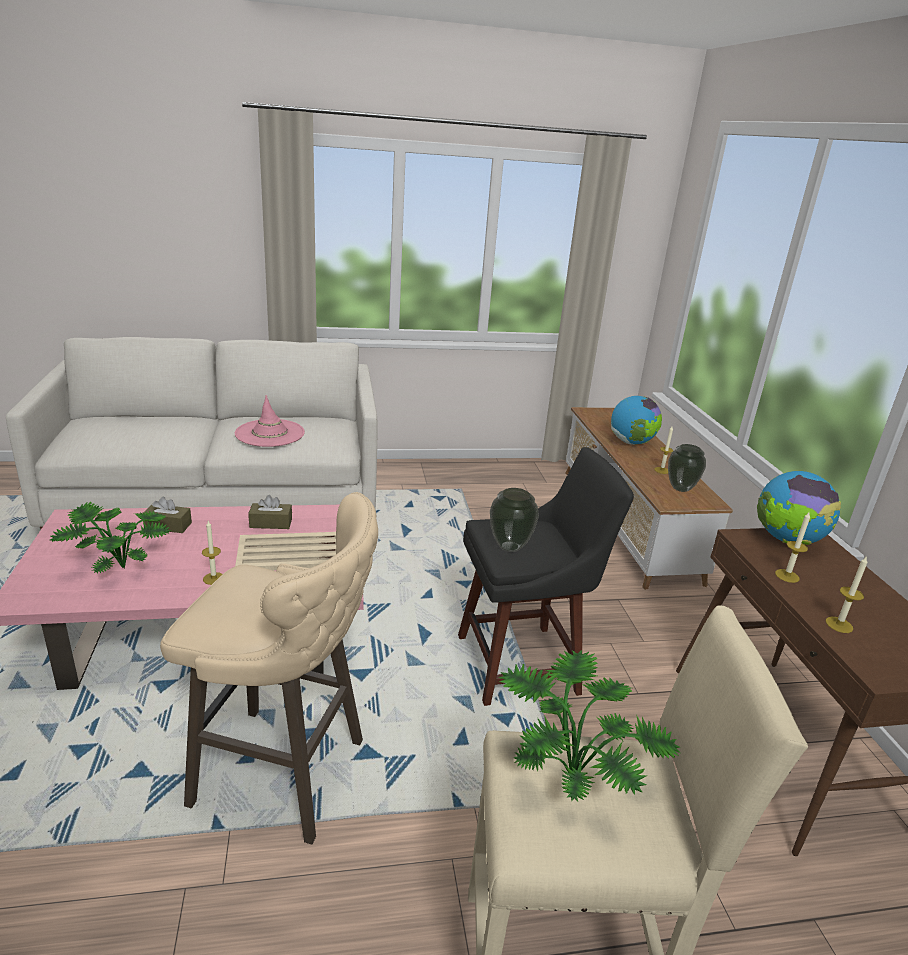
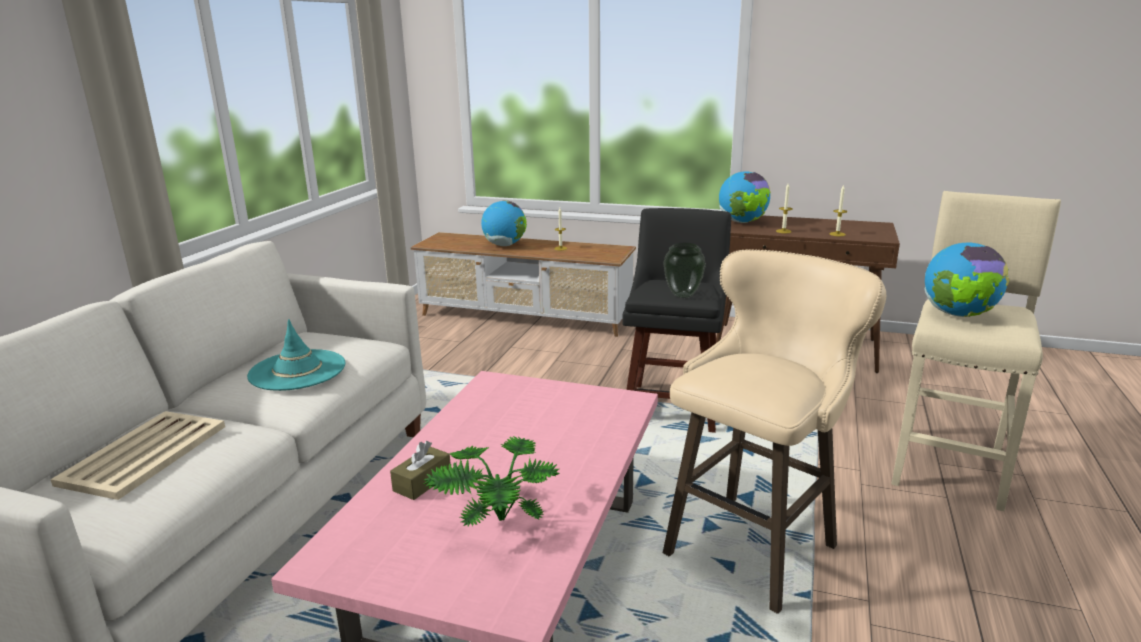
camera: 60 degrees left, 5 degrees down
(214, 578) = (570, 462): candle -> none
(270, 433) = (297, 370): pink hat -> turquoise hat
(271, 523) = (479, 418): brown tissue box -> none
(289, 553) = (551, 415): beige tray -> beige tray (143, 455)
(573, 769) = (958, 315): potted plant -> globe
(680, 489) = (593, 251): vase -> none

